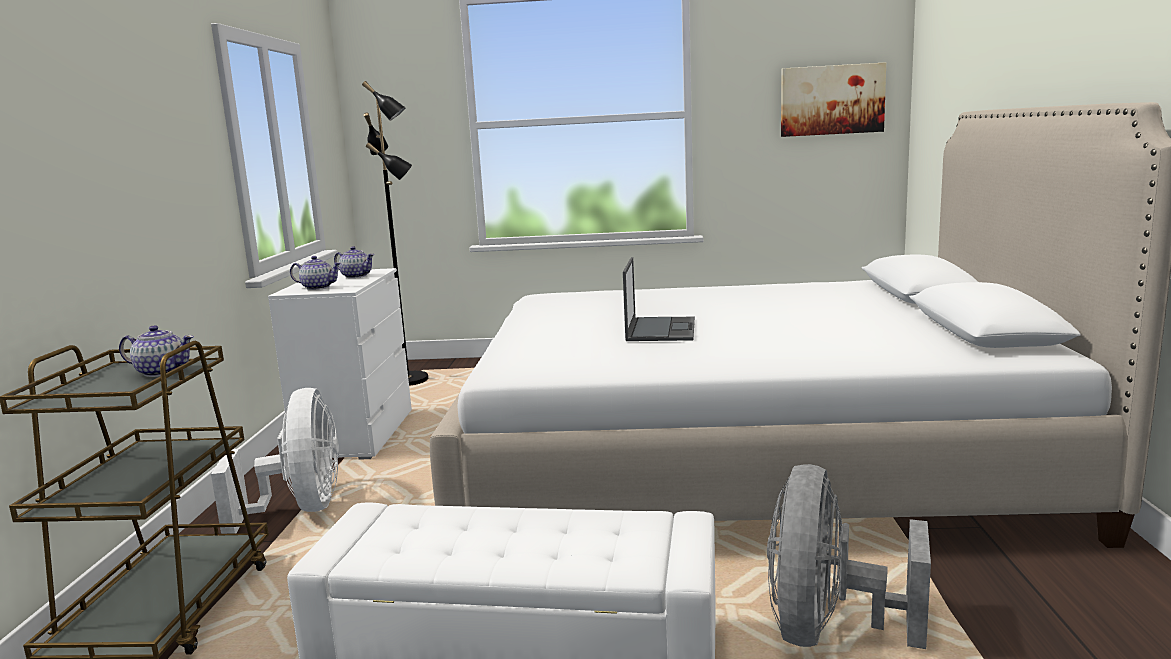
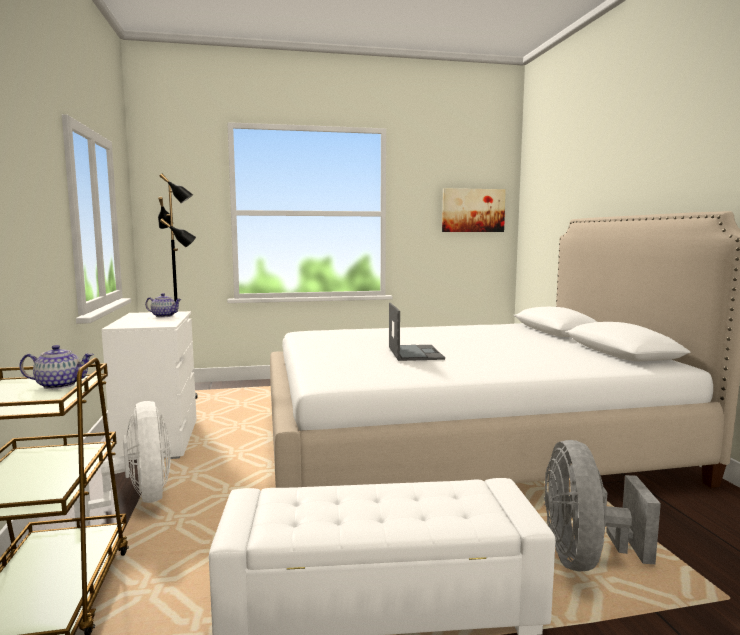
camera: 15 degrees left, 5 degrees down
(318, 287) = (140, 323): teapot -> none

